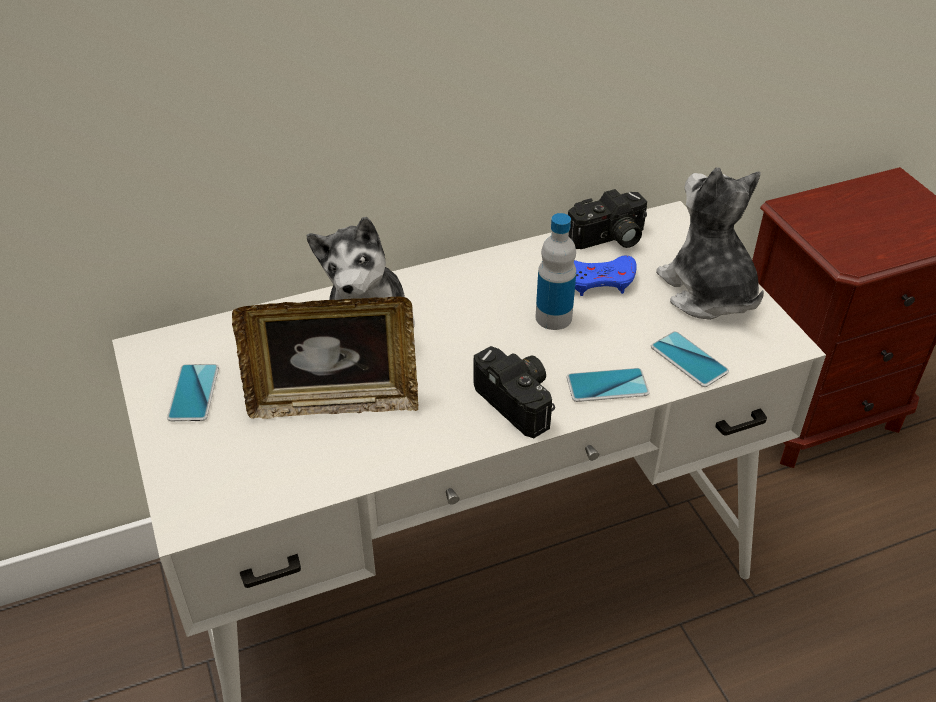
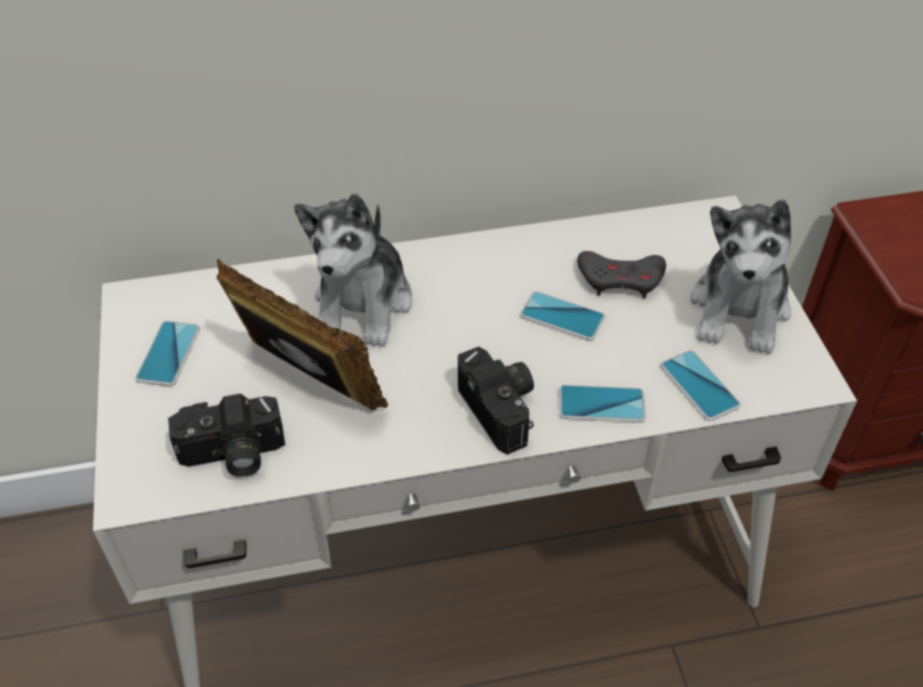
camera: 10 degrees right, 5 degrees up
(334, 402) = (307, 384): picture frame -> picture frame turned 150 degrees counterclockwise
(553, 317) = (562, 317): bottle -> phone
(597, 280) = (621, 279): blue game controller -> grey game controller
(609, 239) = (644, 232): camera -> camera (232, 455)
(707, 293) = (739, 309): plush toy -> plush toy turned 150 degrees counterclockwise

